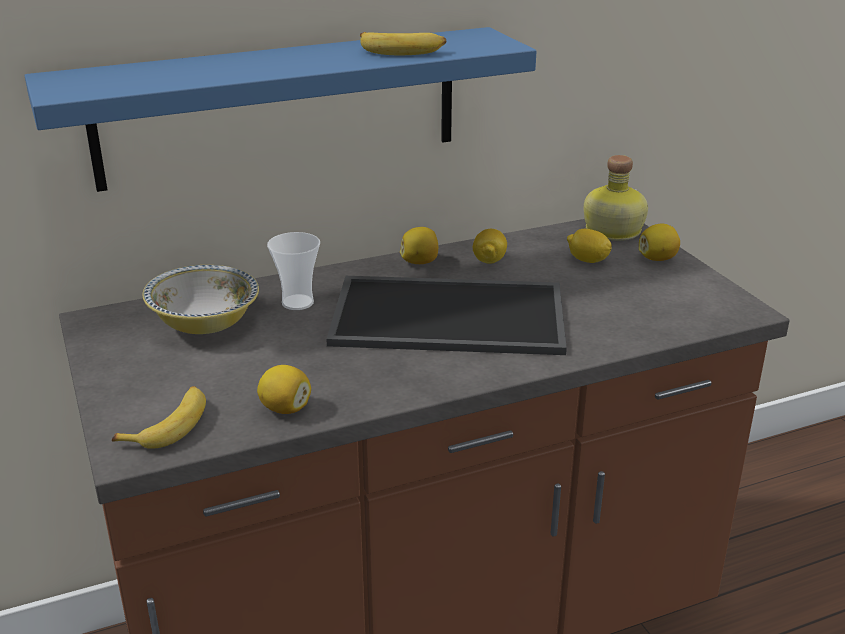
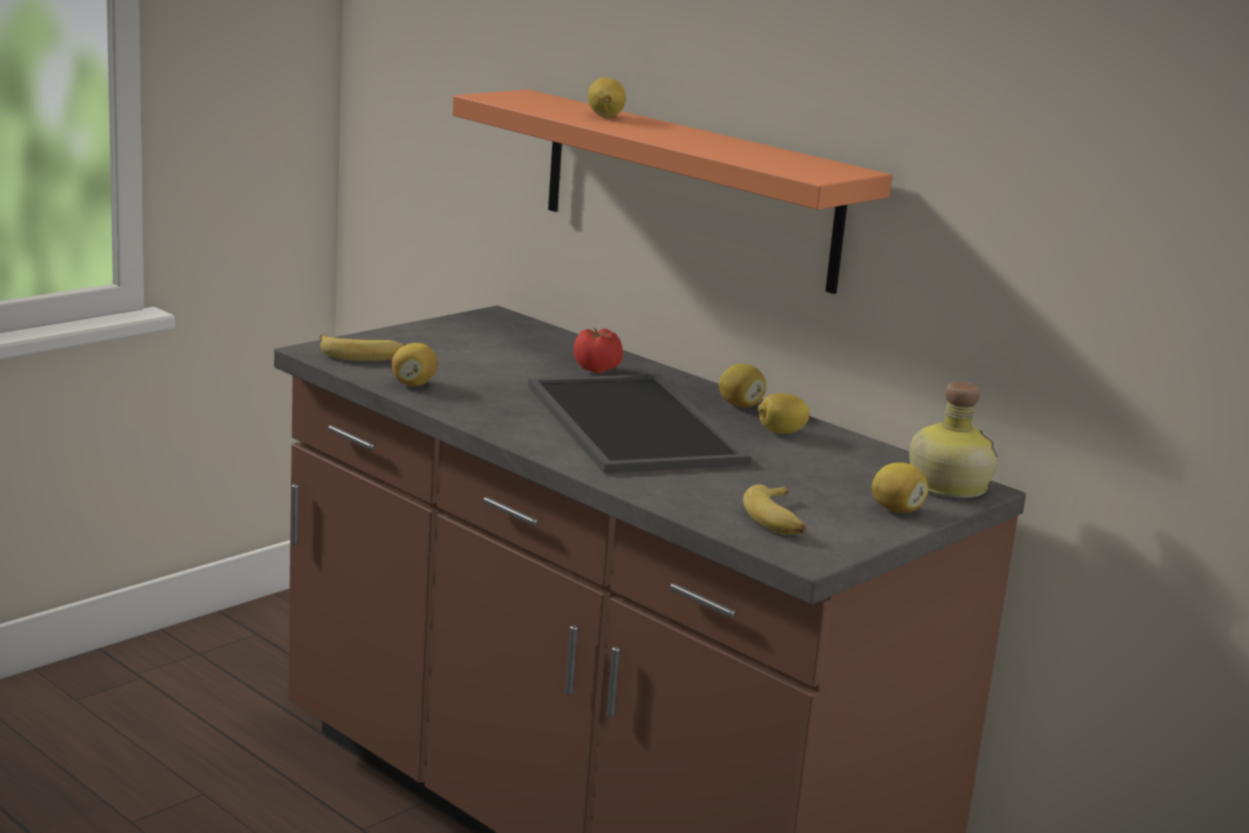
camera: 65 degrees right, 10 degrees down
(205, 323) = (525, 346): bowl -> none
(279, 107) = (689, 188): blue shelf -> orange shelf
(297, 303) = (597, 370): cup -> tomato
(401, 50) = (740, 152): banana -> banana (778, 520)
(587, 260) = (842, 475): lemon -> lemon (605, 116)

